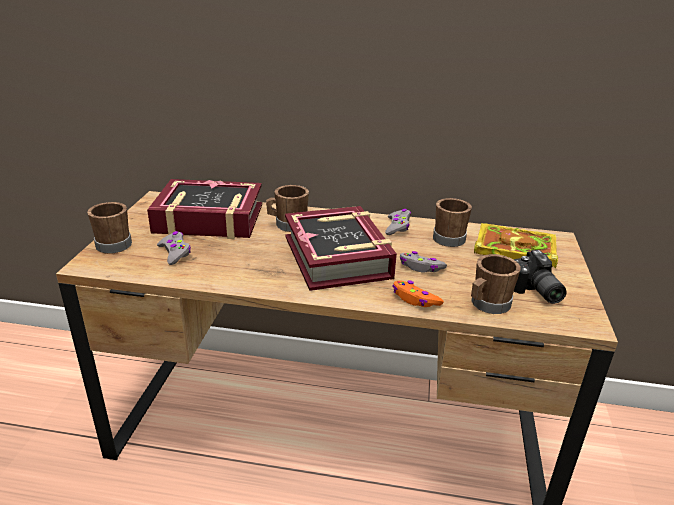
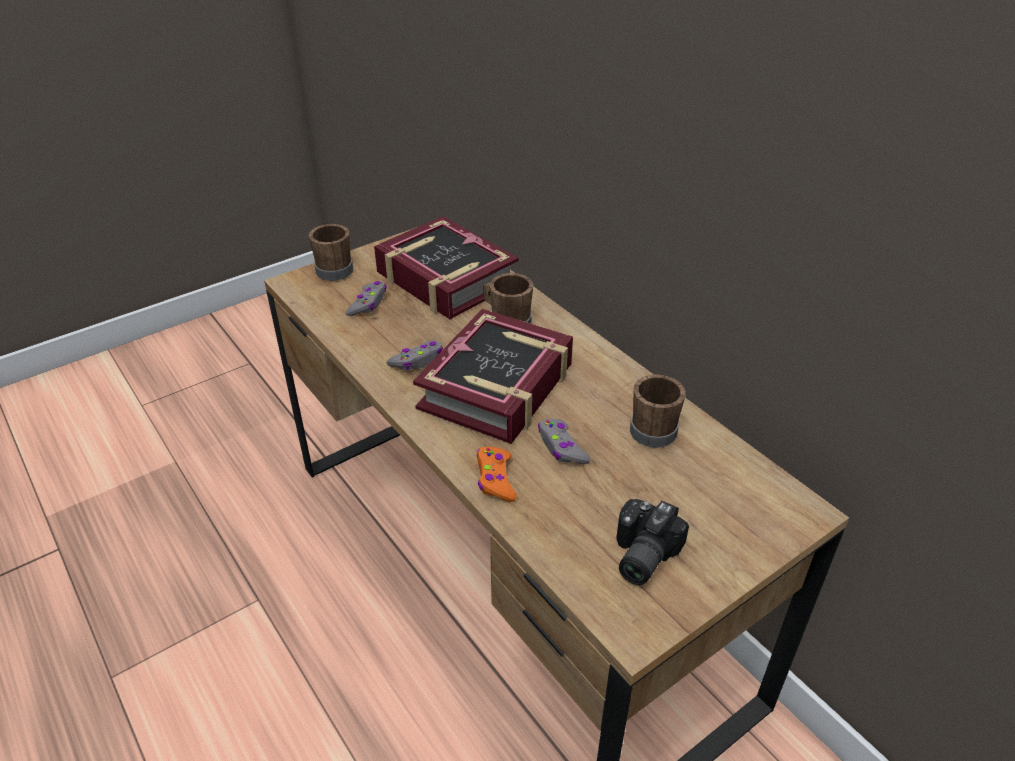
camera: 45 degrees right, 10 degrees up
(397, 227) = (619, 383): grey game controller -> grey game controller (417, 361)
(487, 305) = (559, 534): brown mug -> none
(512, 249) = (712, 489): book -> none

